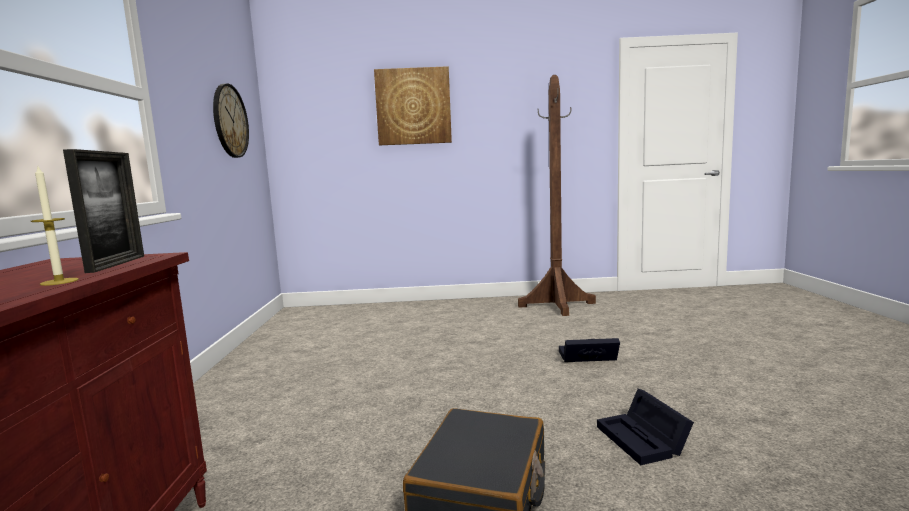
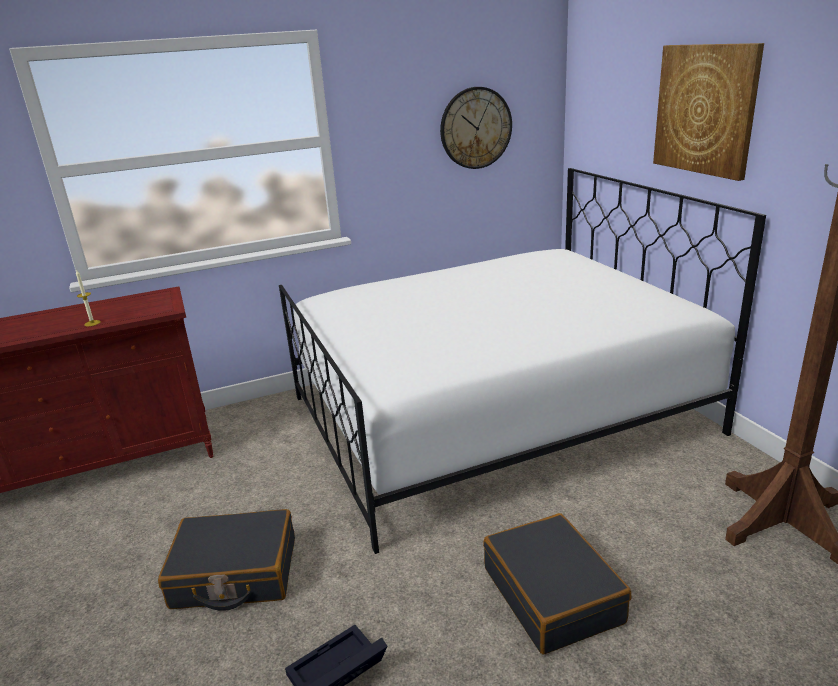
camera: 70 degrees right, 15 degrees up
(117, 264) = (143, 312): picture frame -> none
(370, 342) = (495, 414): none -> white bed
(586, 358) = (553, 595): black storage box -> black suitcase

